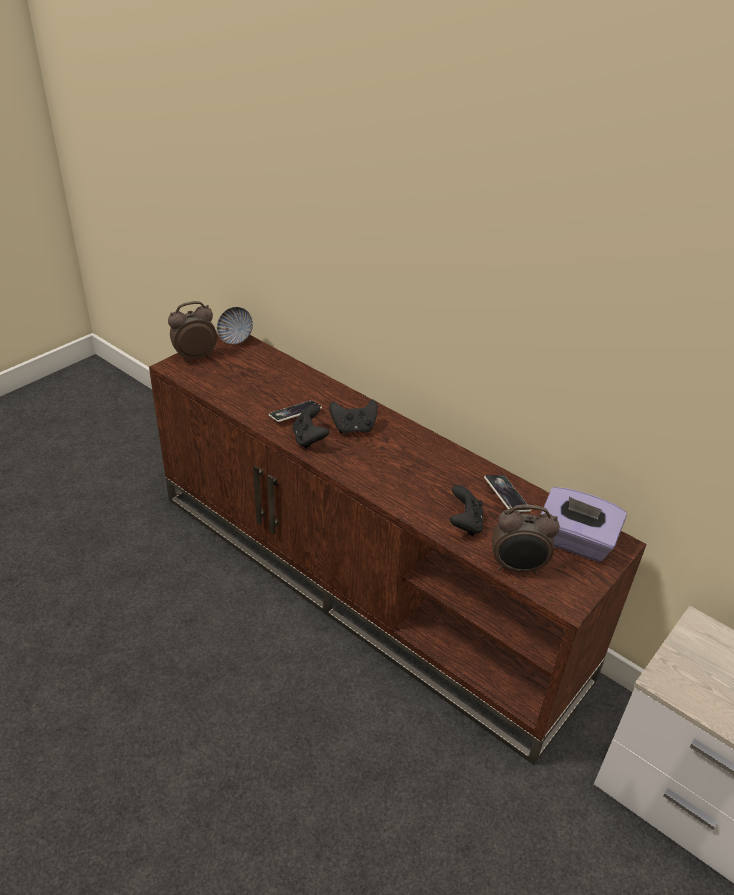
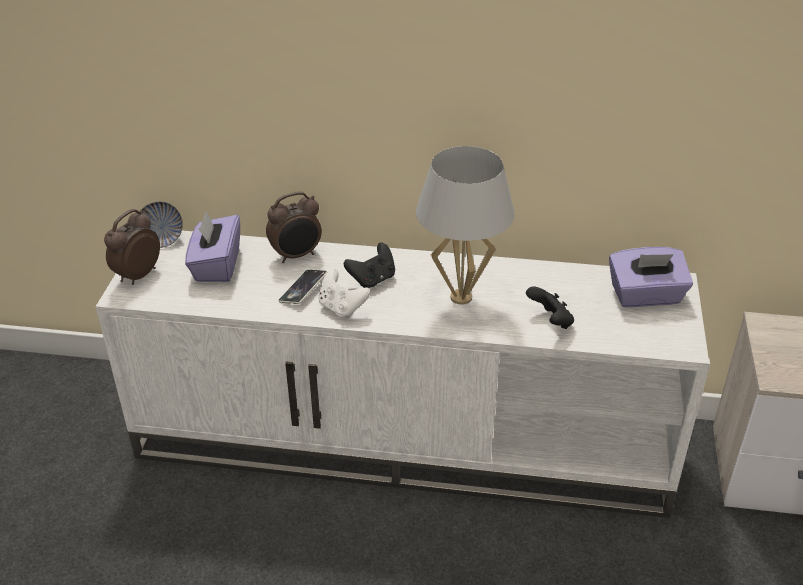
camera: 30 degrees left, 0 degrees up
(253, 371) = (216, 265): none -> purple tissue box
(309, 439) = (342, 308): black game controller -> white game controller
(365, 581) = (406, 439): brown tv stand -> white tv stand
(409, 471) = (461, 297): none -> white table lamp
(506, 496) = (560, 282): phone -> none
(517, 567) = (624, 338): alarm clock -> alarm clock (297, 256)

